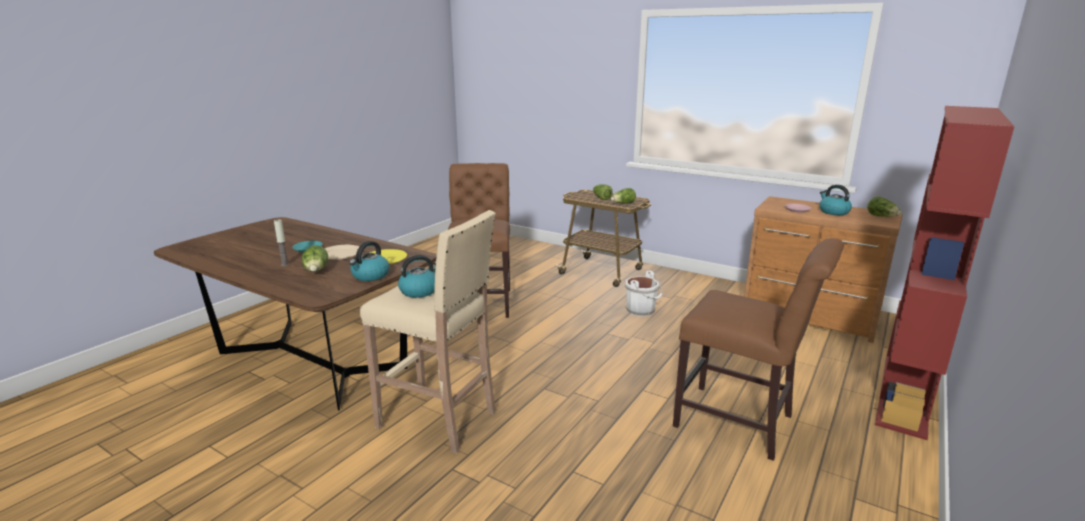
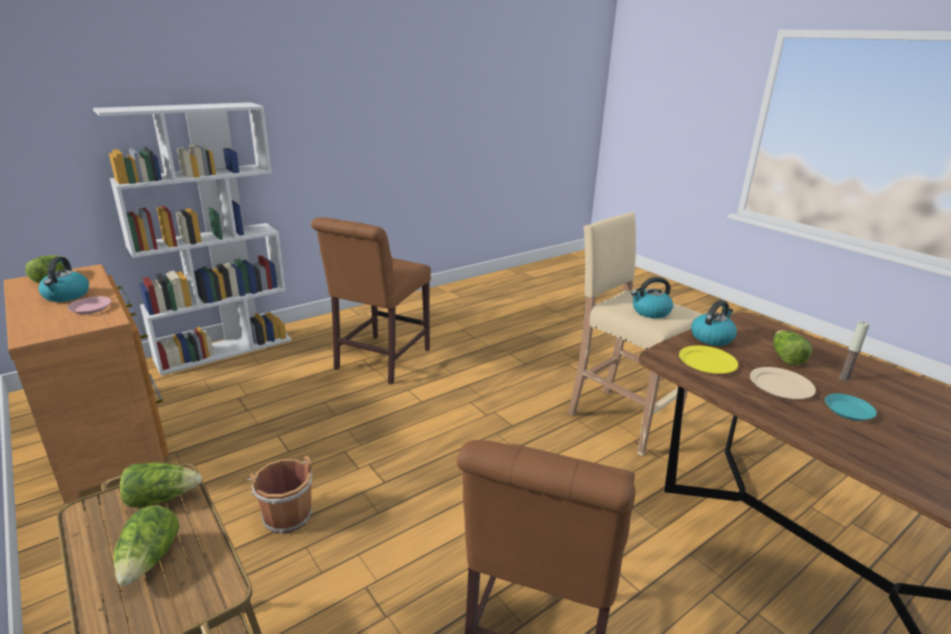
camera: 160 degrees left, 5 degrees up
(641, 310) = (286, 515): white bucket -> brown bucket
(740, 423) = (379, 361): brown chair -> brown chair turned 120 degrees counterclockwise
(905, 394) = (225, 349): red bookcase -> white bookcase

